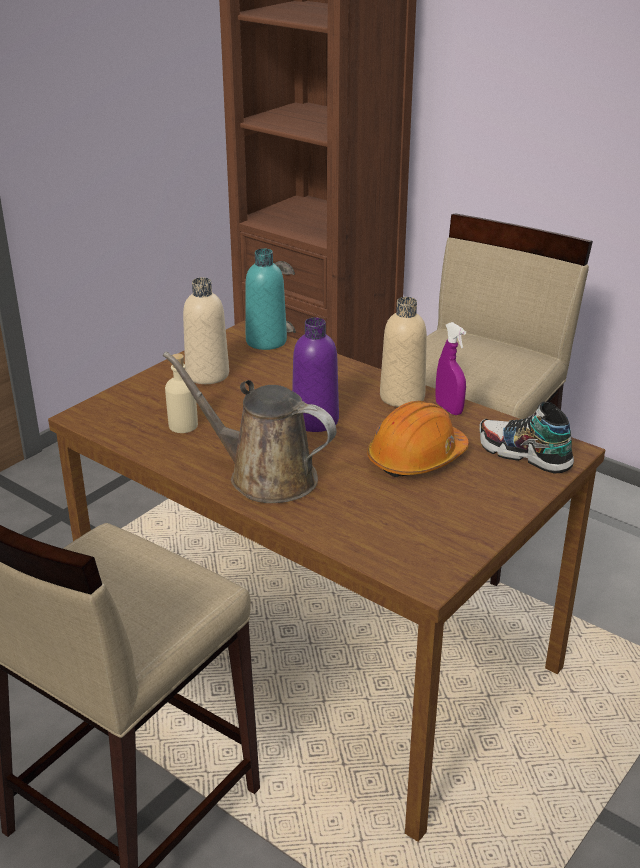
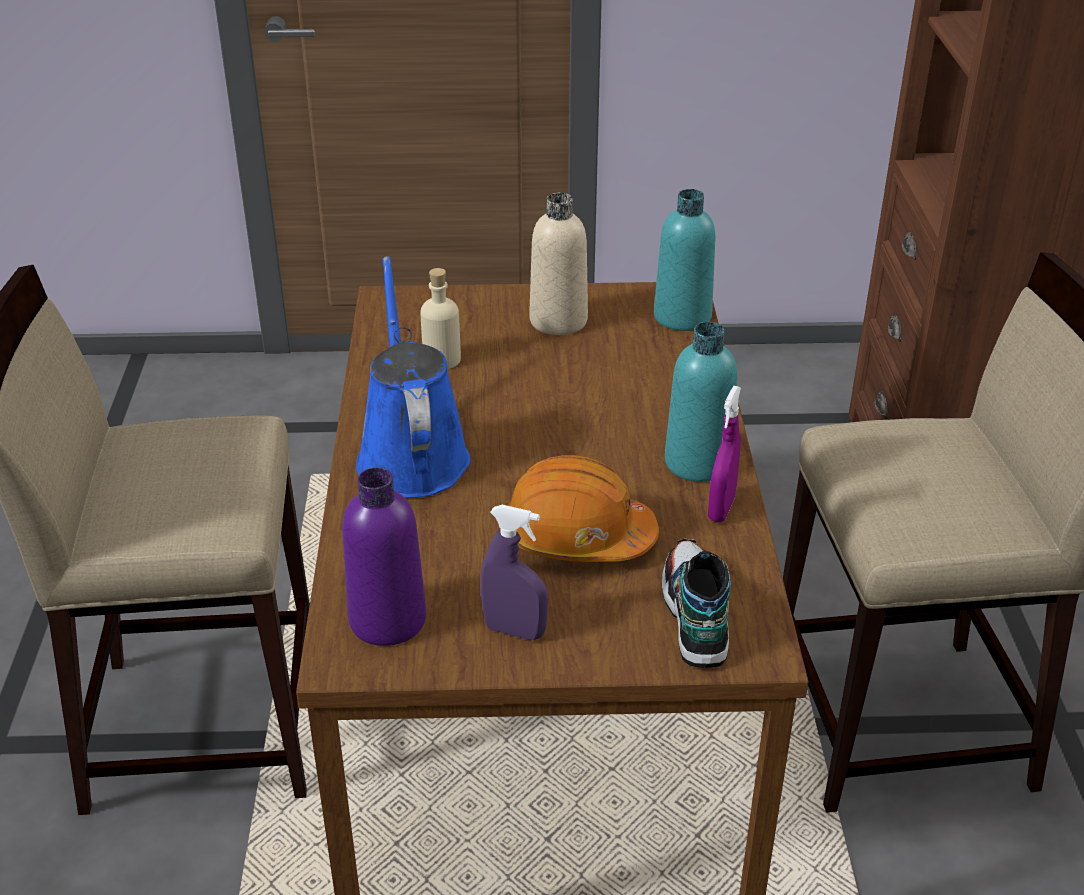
camera: 50 degrees right, 5 degrees up
(264, 476) = (411, 455): brown watering can -> blue watering can
(315, 421) = (561, 431): purple bottle -> purple bottle (387, 620)
(402, 397) = (698, 463): beige bottle -> turquoise bottle
(472, 512) = (514, 631): none -> purple spray bottle

